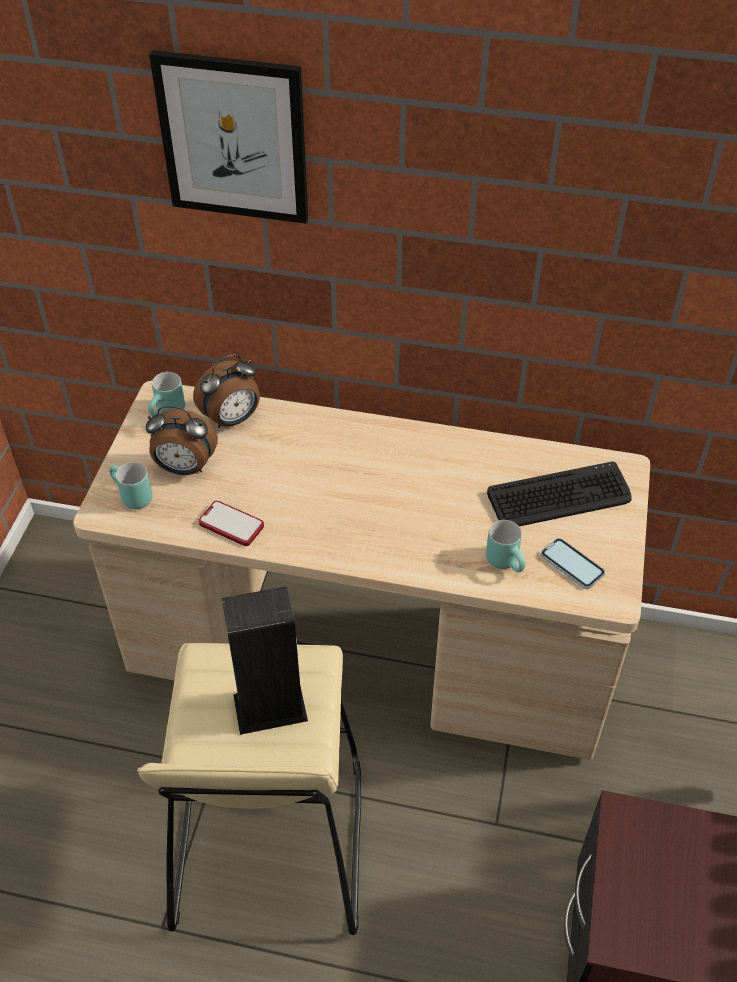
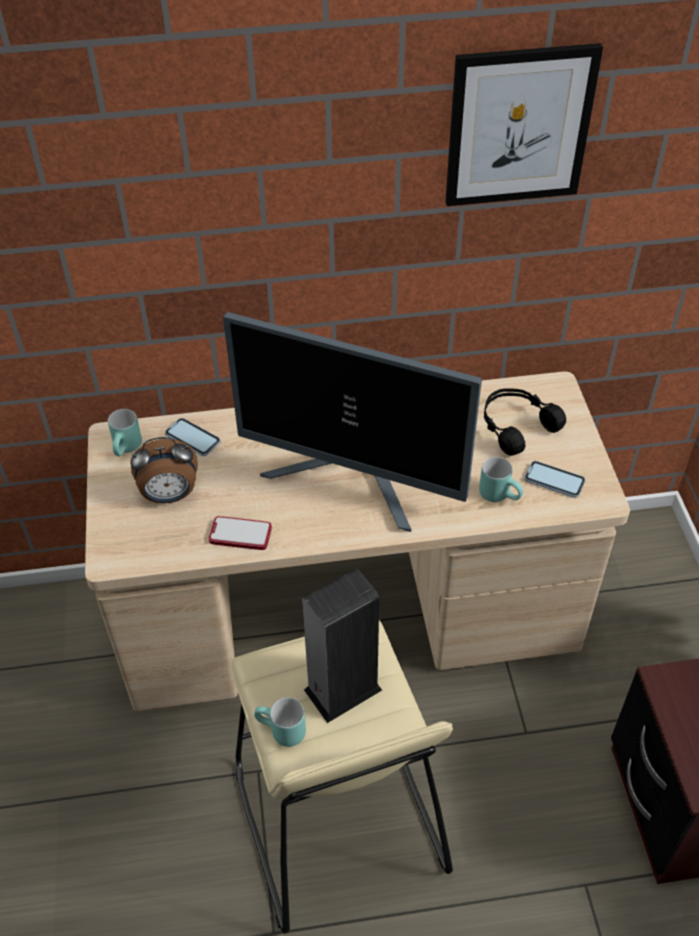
camera: 20 degrees left, 0 degrees up
(130, 497) = (131, 537): turquoise mug -> turquoise mug (280, 733)
(232, 419) = (192, 438): alarm clock -> phone
(234, 138) = (164, 165): picture -> picture (518, 126)
(365, 505) = (353, 481): none -> monitor
(559, 497) = (516, 426): keyboard -> black headphones

